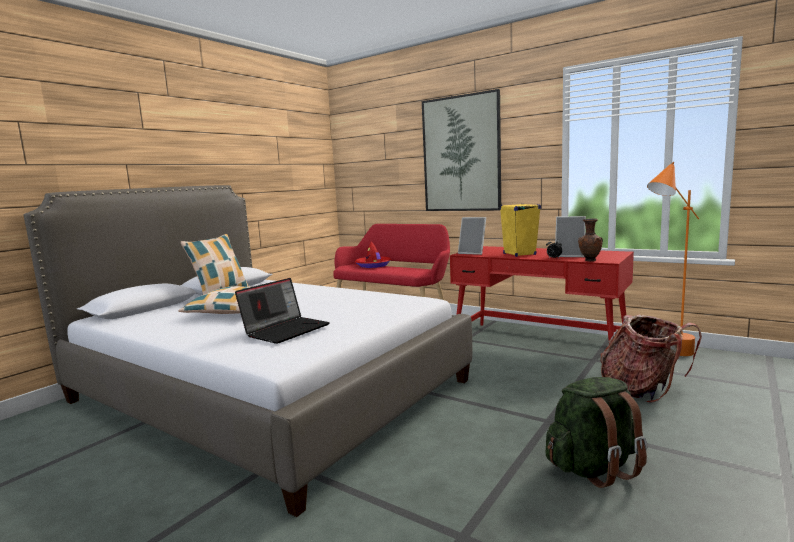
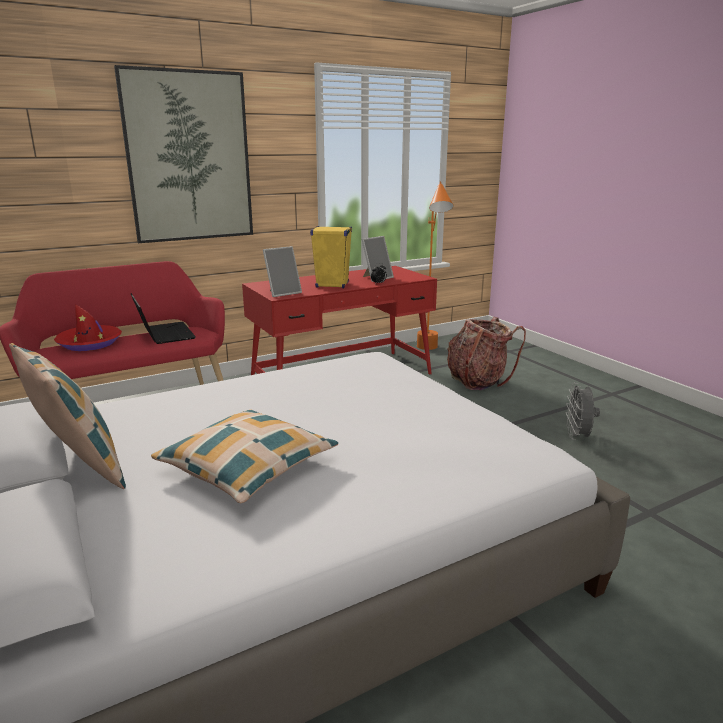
camera: 65 degrees left, 10 degrees up
(286, 330) = (427, 437): laptop -> laptop (164, 334)
(589, 261) = (411, 280): brown vase -> none
(593, 468) = (578, 437): green backpack -> grey fan

